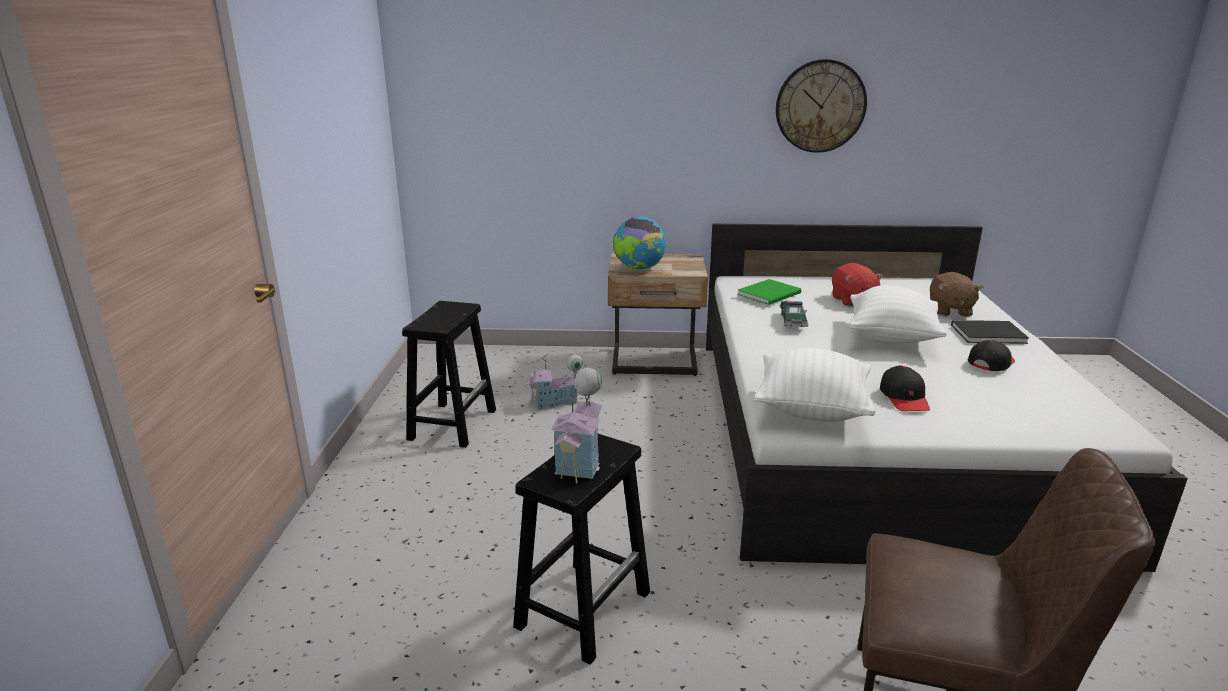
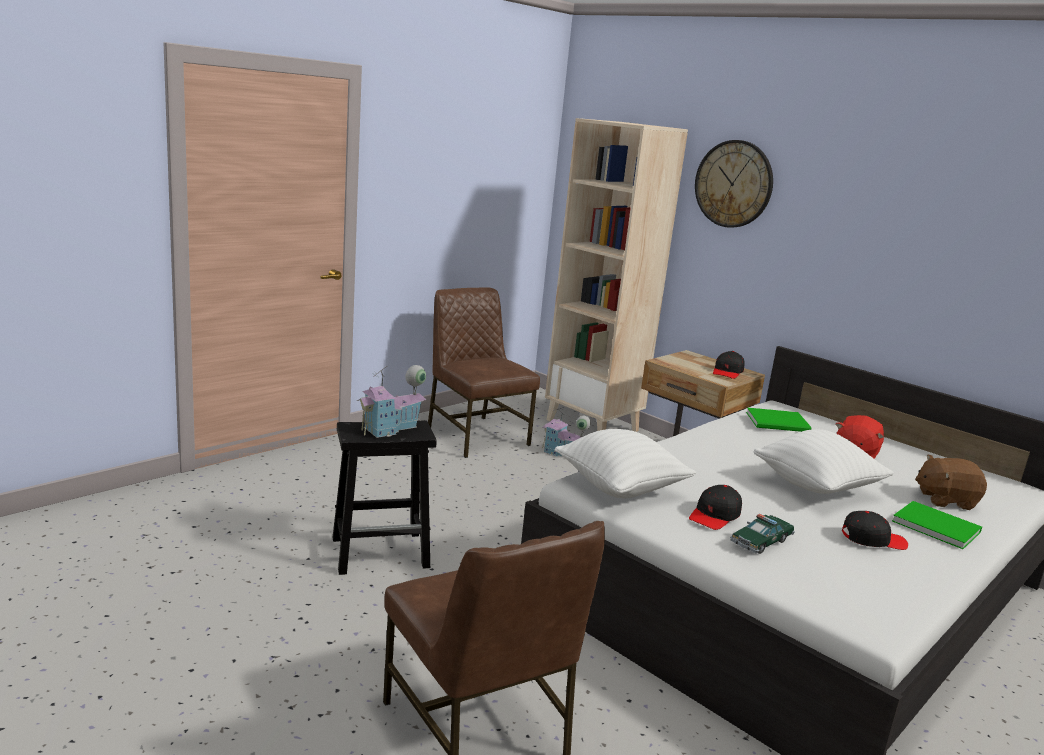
camera: 40 degrees right, 5 degrees down
(453, 424) = (476, 435): black stool -> brown chair
(532, 361) = (593, 425): none -> beige bookcase
(639, 268) = (681, 364): globe -> none
(679, 262) = (727, 372): none -> black cap
(792, 320) = (751, 443): toy car -> toy car (761, 541)
(820, 106) = (906, 249): wall clock -> wall clock (733, 184)
(949, 311) = (945, 500): brown plush toy -> brown plush toy turned 45 degrees clockwise
(985, 333) = (934, 525): black book -> green book

